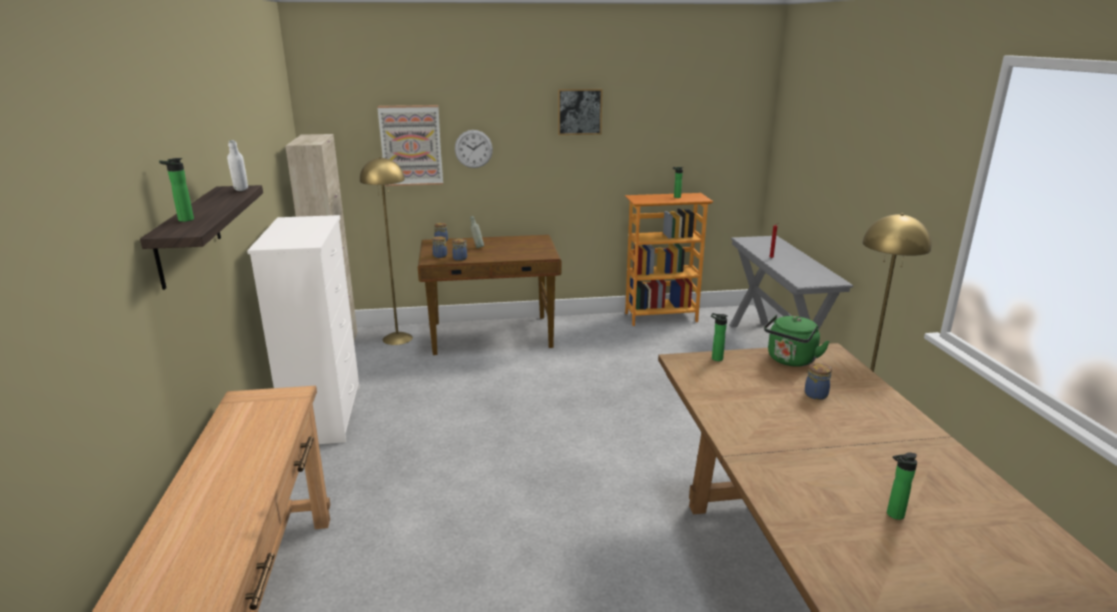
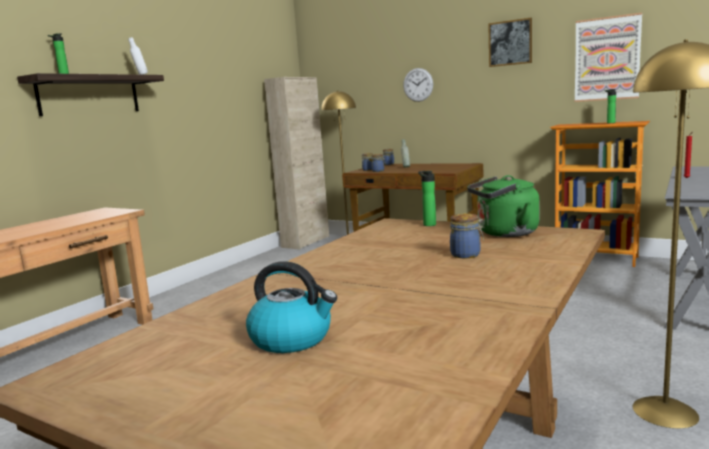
camera: 40 degrees right, 10 degrees down
(325, 414) = (240, 272): white dresser -> none
(411, 145) = (372, 85): picture -> picture (607, 59)
(893, 515) = (292, 339): bottle -> kettle

